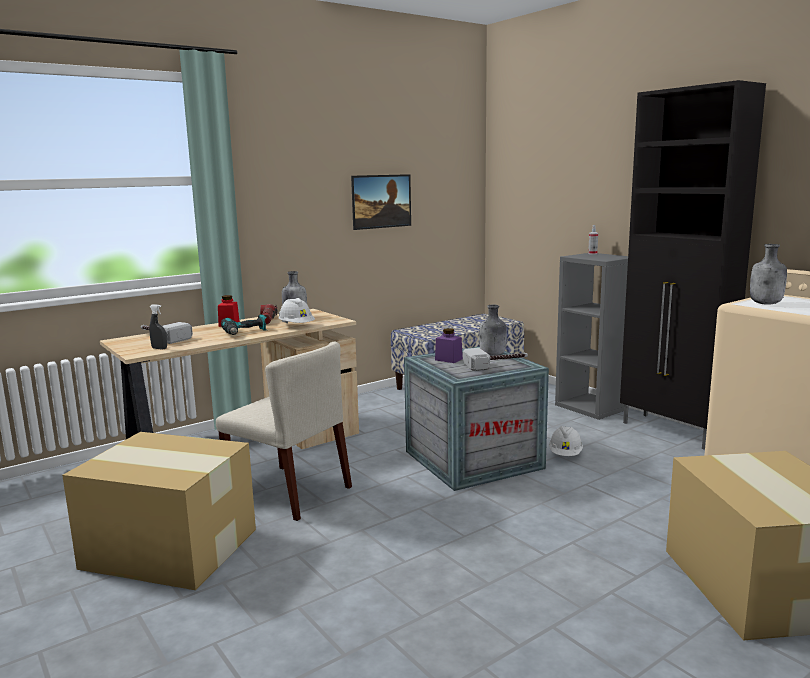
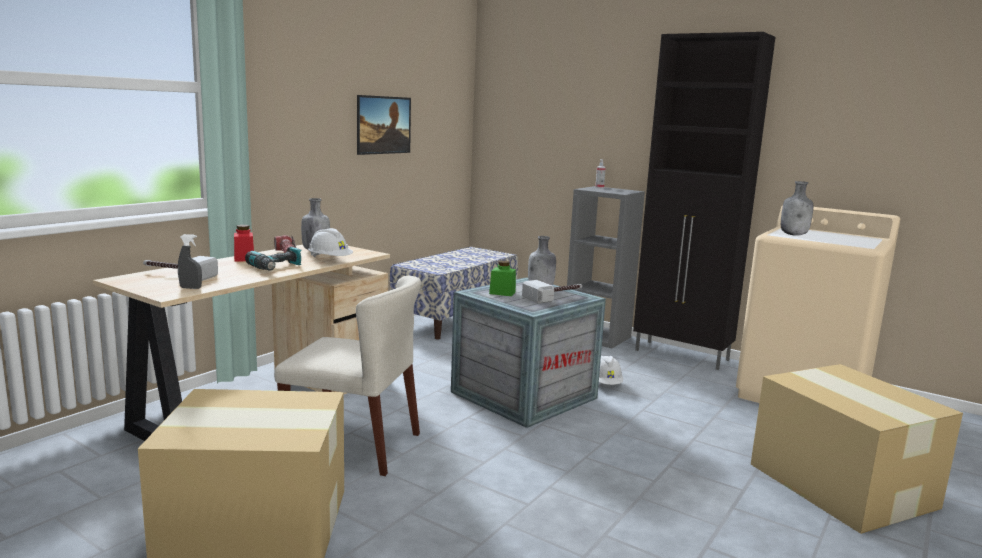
camera: 20 degrees left, 0 degrees up
(448, 359) = (502, 293): purple jar -> green jar

